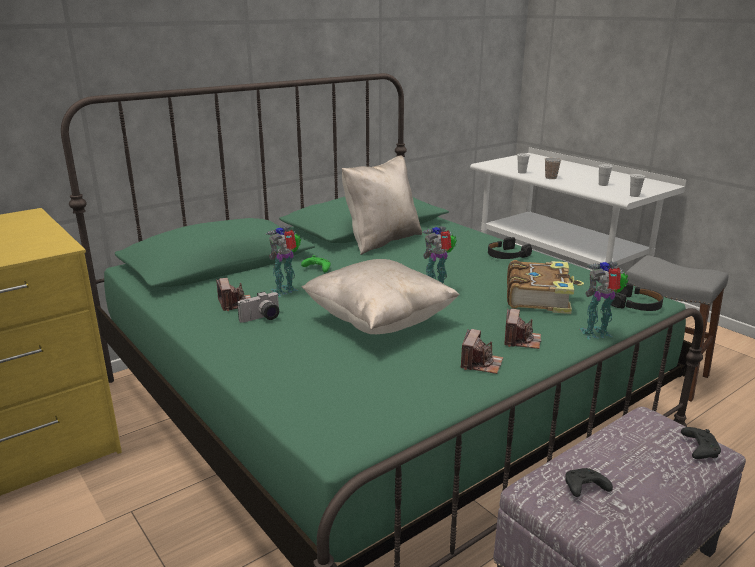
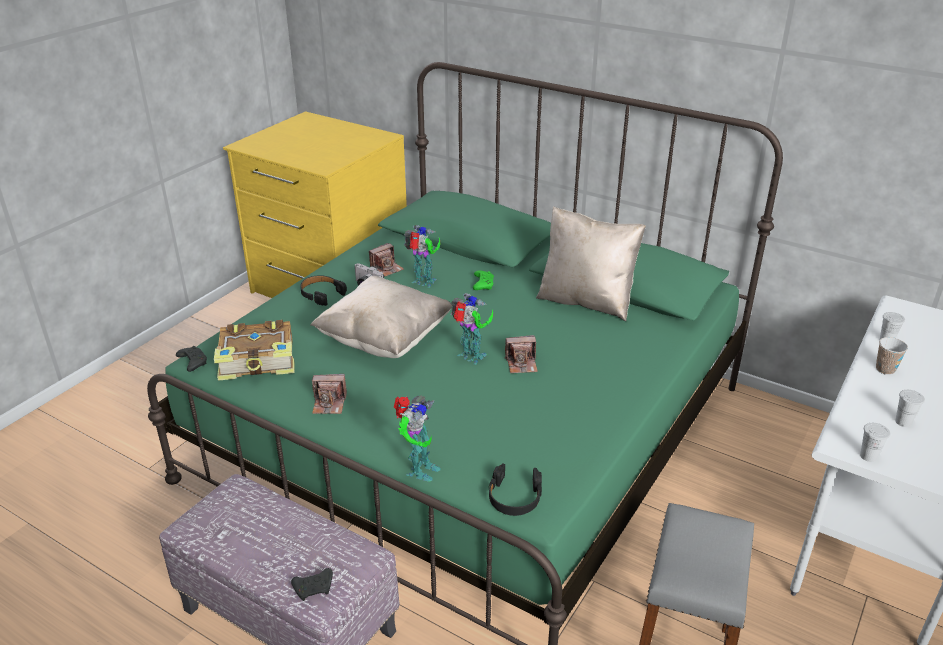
camera: 70 degrees right, 10 degrees up
(506, 255) = (607, 388): black headphones -> black headphones (321, 294)
(521, 340) = (383, 421): camera -> camera (521, 364)
(539, 297) = (494, 423): book -> book (258, 361)
(584, 489) = (237, 512): black game controller -> black game controller (192, 362)
(598, 334) = (419, 469): toy robot -> toy robot turned 60 degrees clockwise

